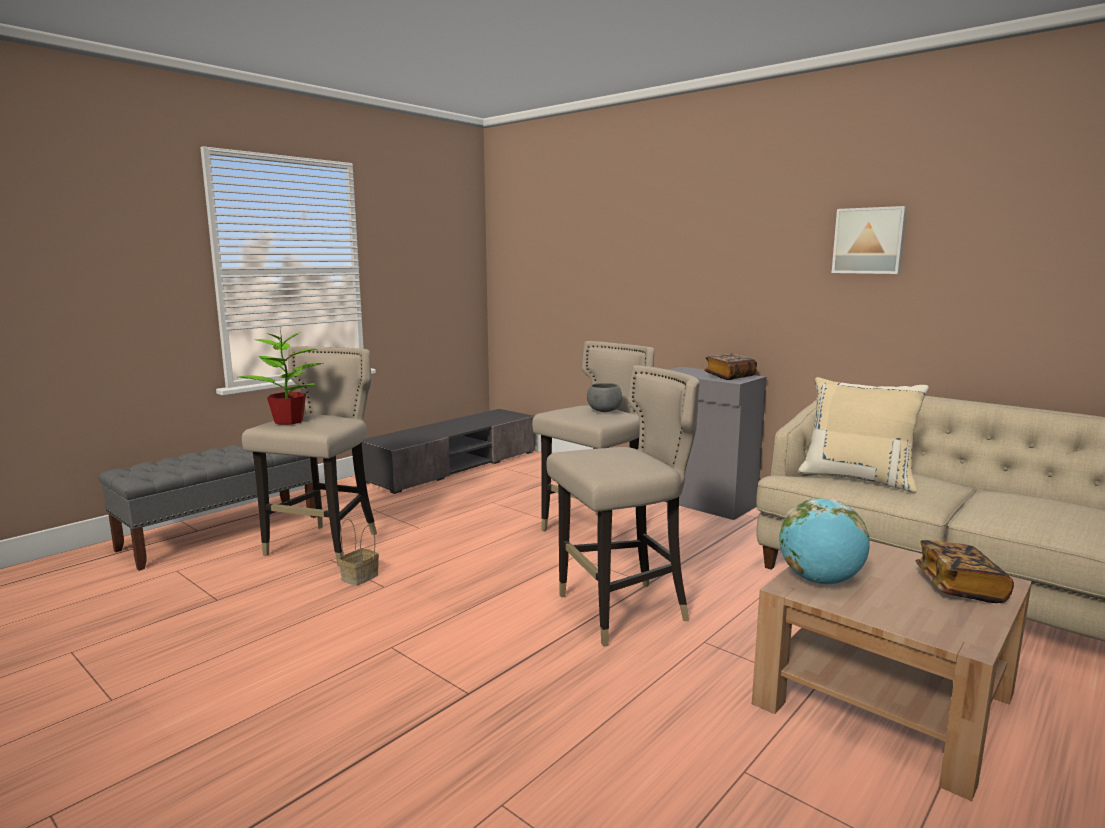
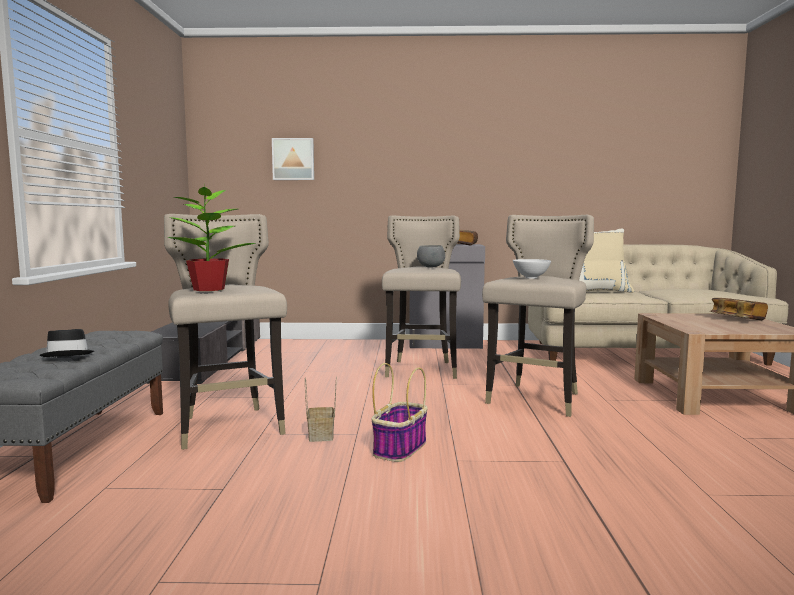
camera: 40 degrees left, 5 degrees down
(202, 460) = (69, 354): none -> black hat
(380, 615) = (400, 448): none -> basket
(605, 456) = (530, 278): none -> white bowl
(820, 581) = (696, 327): globe -> none
(869, 240) = (544, 148): picture -> picture (293, 159)

